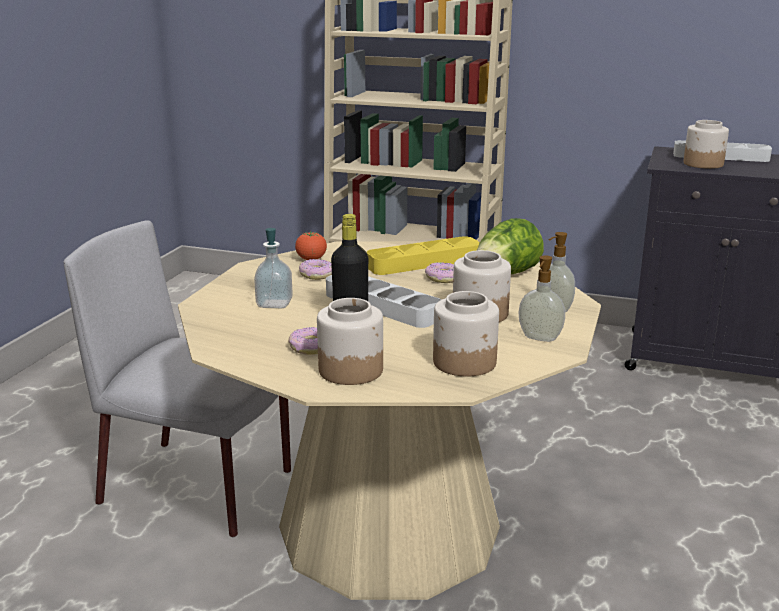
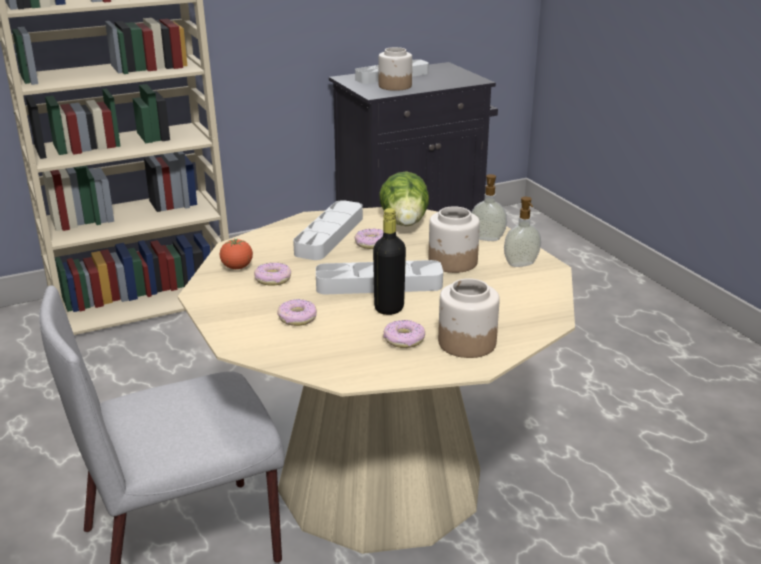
camera: 45 degrees left, 5 degrees up
(274, 303) = (297, 318): soap dispenser -> donut
(424, 262) = (329, 235): yellow tray -> grey tray
(465, 362) = (518, 302): jar -> none

